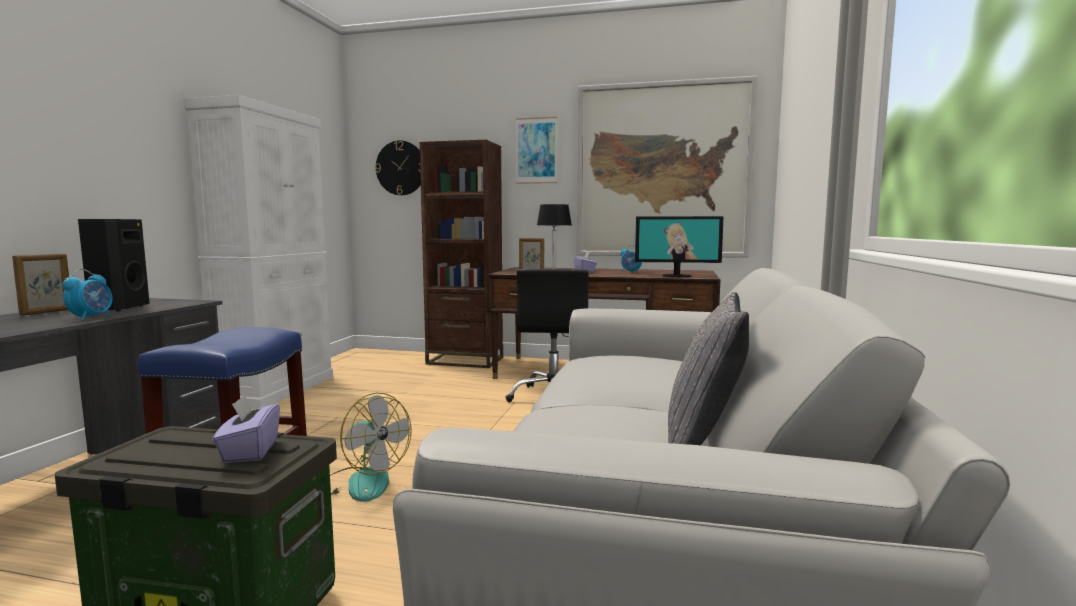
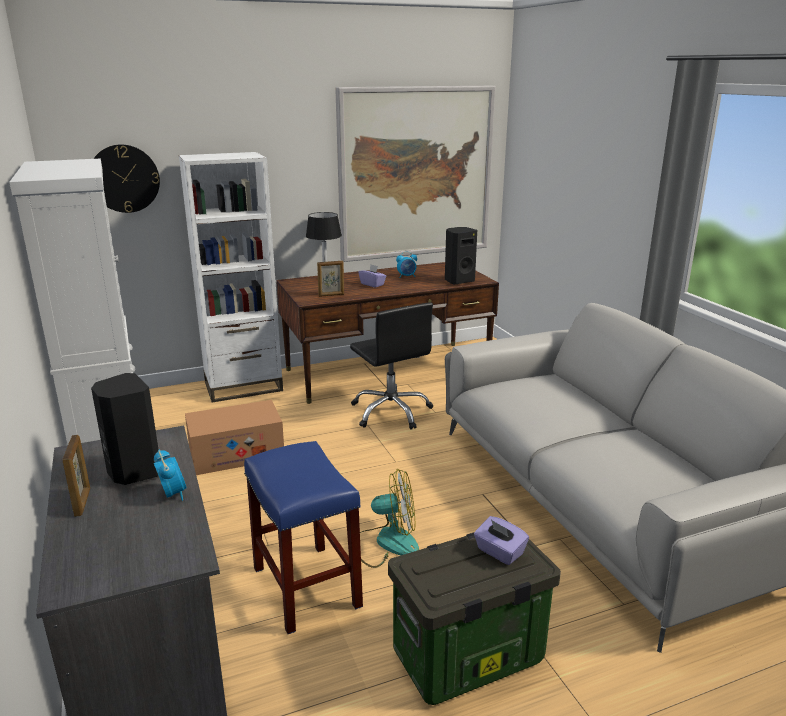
camera: 35 degrees left, 15 degrees up
(379, 394) = (236, 454): none -> cardboard box
(465, 360) = (243, 387): brown bookcase -> white bookcase
(536, 150) = (292, 154): picture -> none
(677, 276) = (458, 281): monitor -> black speaker
(703, 444) = (674, 454): grey pillow -> none

